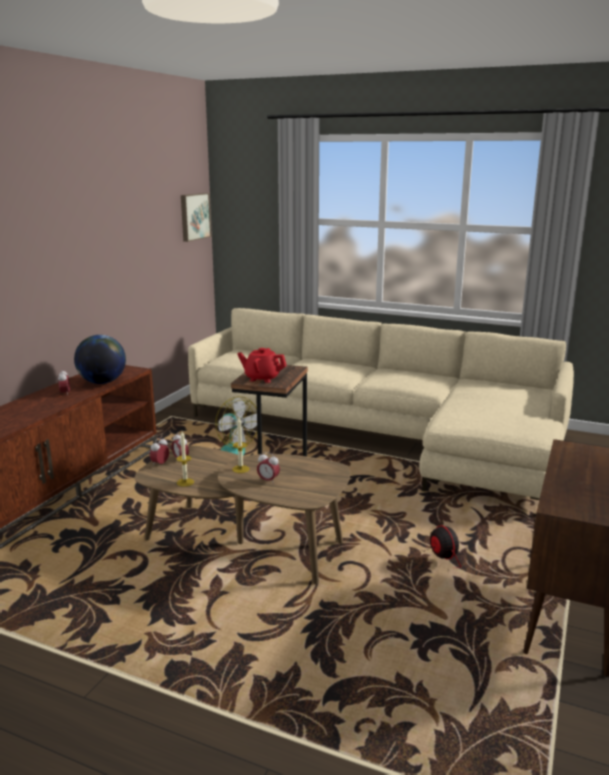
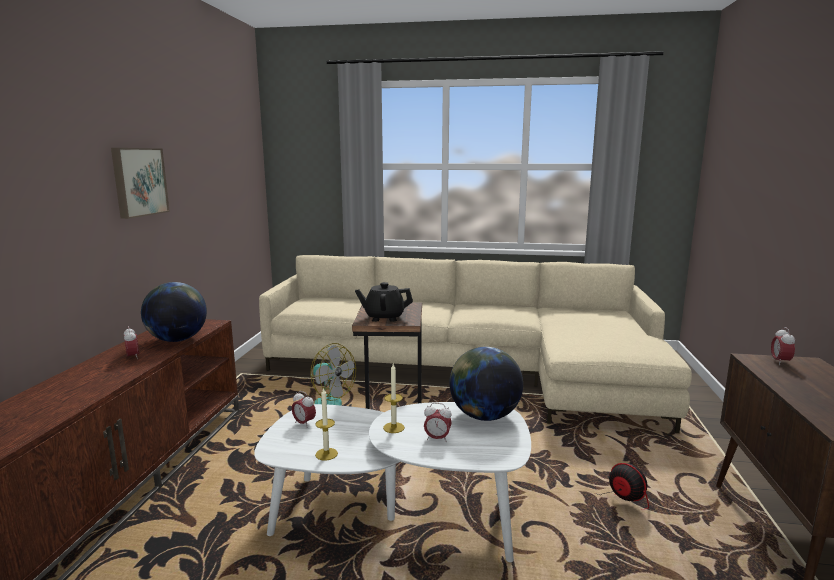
camera: 15 degrees left, 5 degrees down
(160, 464) = (281, 433): alarm clock -> alarm clock (780, 362)
(194, 216) = (250, 163): picture -> picture (138, 182)
(244, 543) = (395, 518): brown coffee table -> white coffee table
(262, 378) = (384, 317): red teapot -> black teapot
(318, 469) = (484, 416): none -> globe

